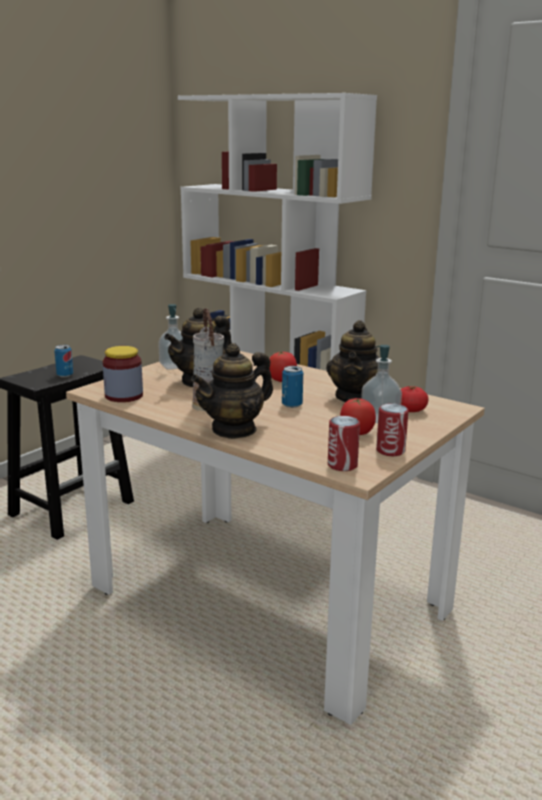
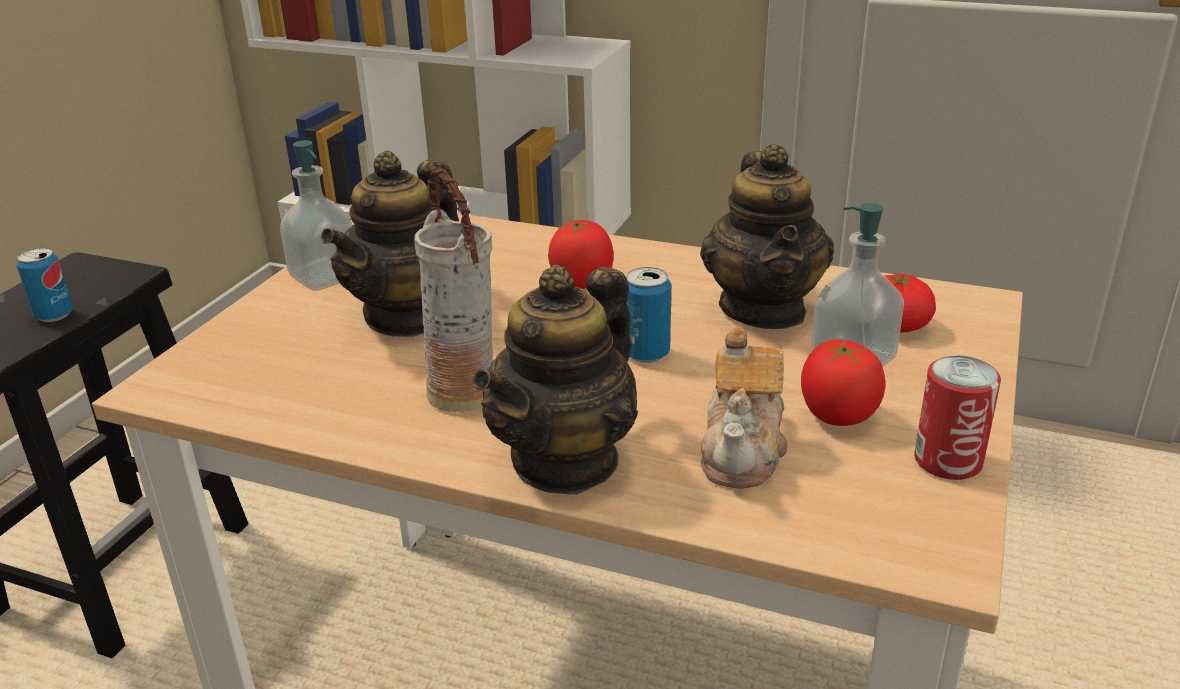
camera: 15 degrees left, 10 degrees up
(124, 396) = (246, 393): jar -> none
(307, 436) = (743, 451): none -> teapot
(342, 465) = (882, 535): can -> none

